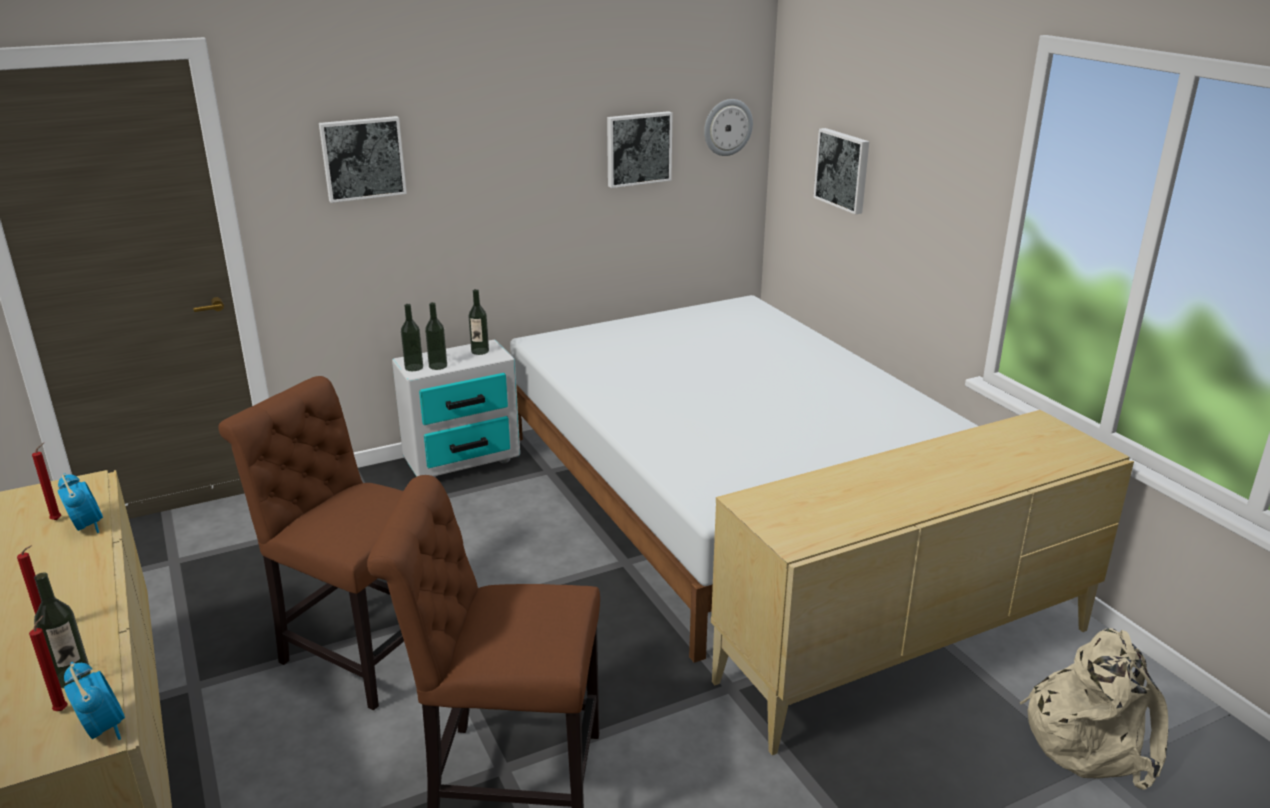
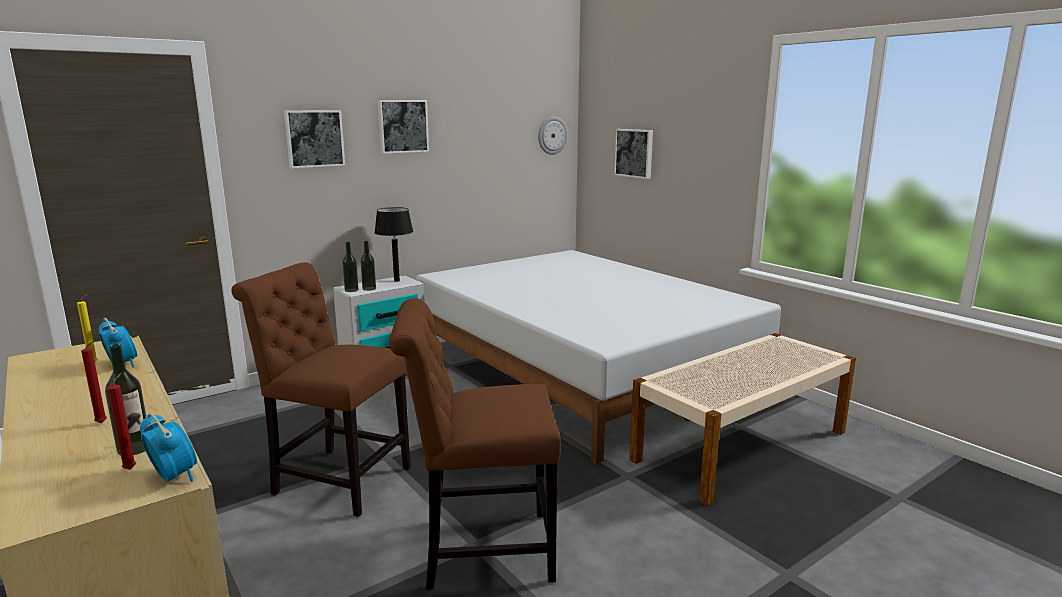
camera: 10 degrees left, 10 degrees down
(58, 519) = (95, 363): red candle -> yellow candle
(480, 351) = (397, 280): bottle -> black table lamp
(638, 148) = (497, 145): picture -> picture (402, 126)
(905, 654) = (740, 445): beige dresser -> beige bench
(1091, 737) = (885, 479): beige backpack -> none

